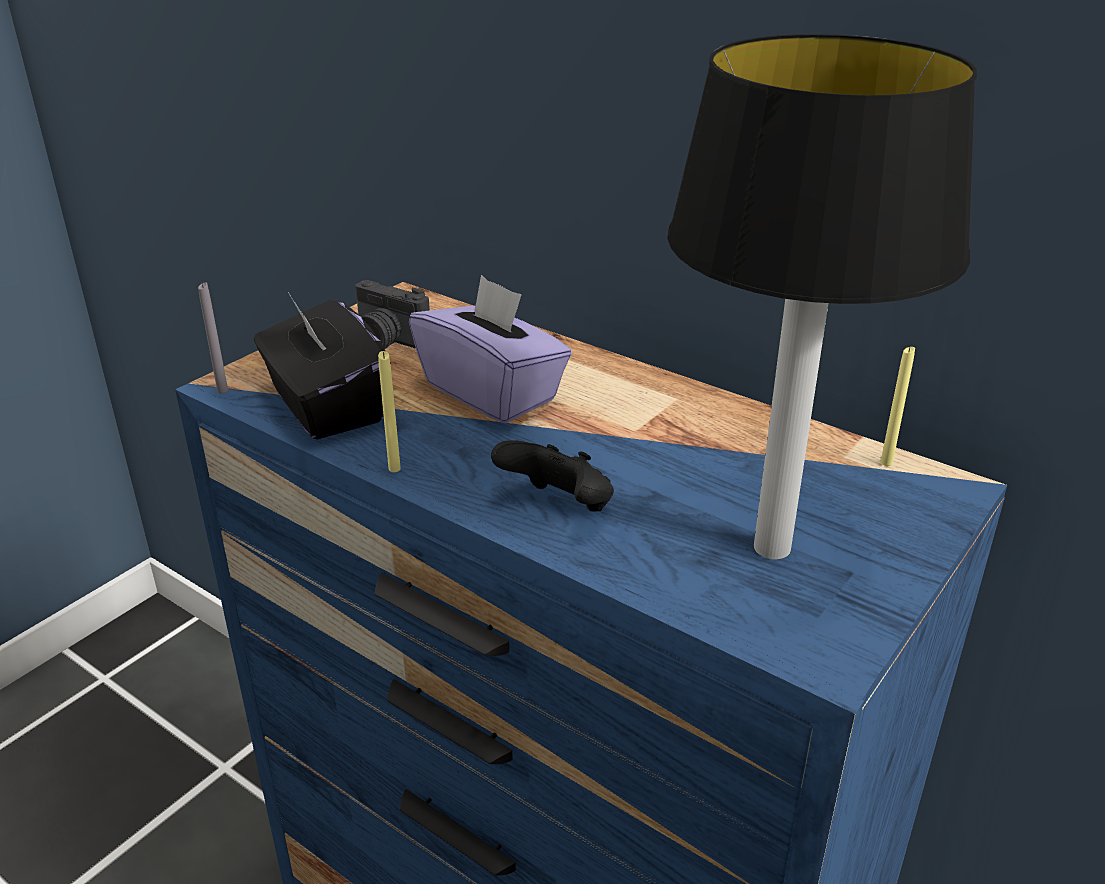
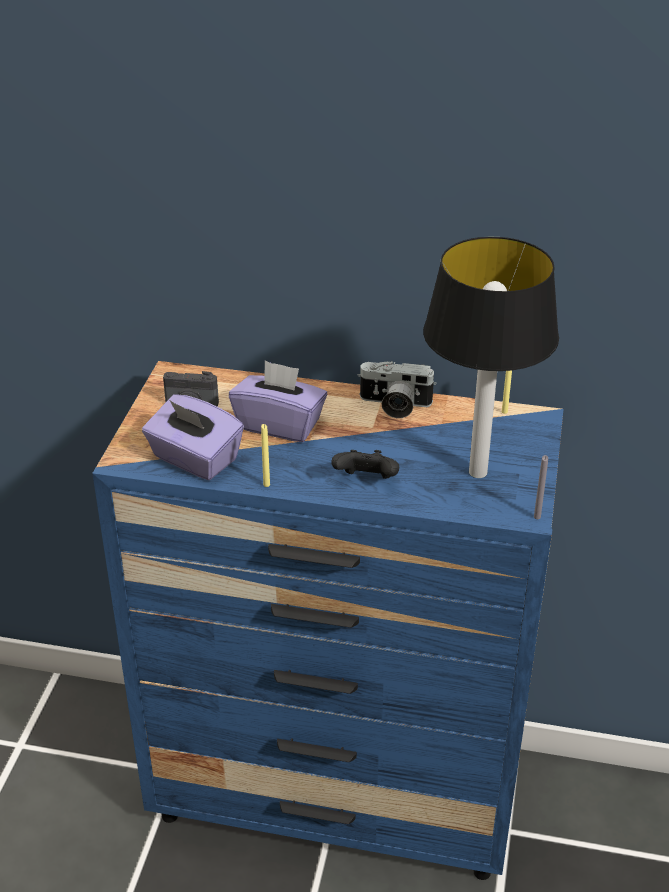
camera: 25 degrees left, 5 degrees up
(222, 390) = (123, 466): grey candle -> grey candle (537, 517)
(326, 407) = (194, 459): black tissue box -> purple tissue box
(695, 408) = (394, 405): none -> camera

